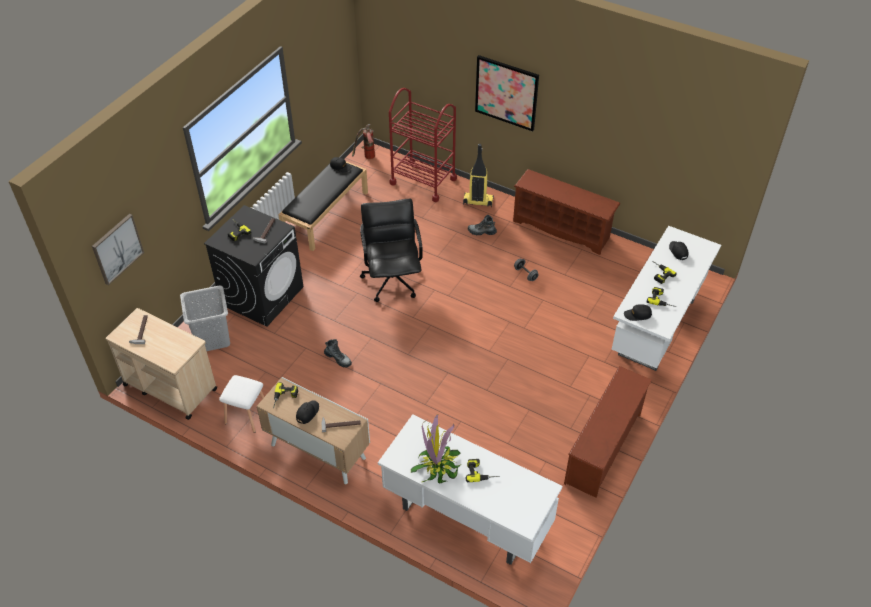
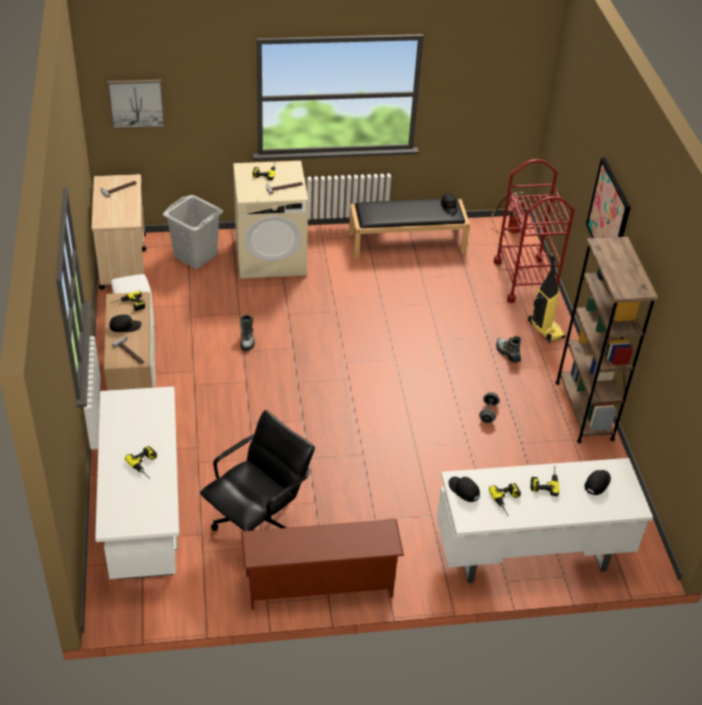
camera: 50 degrees right, 5 degrees down
(262, 295) = (271, 257): black washing machine -> beige washing machine
(392, 280) = (376, 325): black office chair -> black office chair (258, 524)
(437, 466) = (128, 431): potted plant -> none
(562, 229) = (584, 410): brown shoe rack -> brown bookcase

